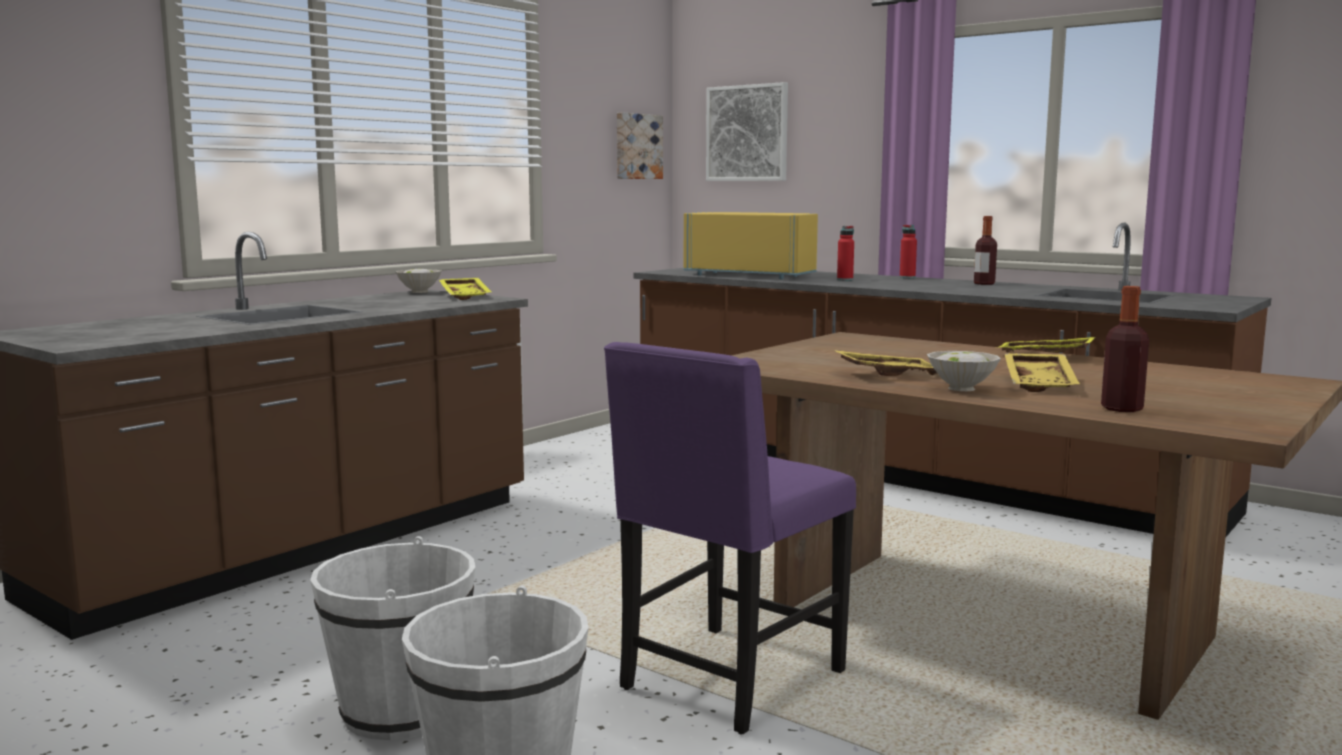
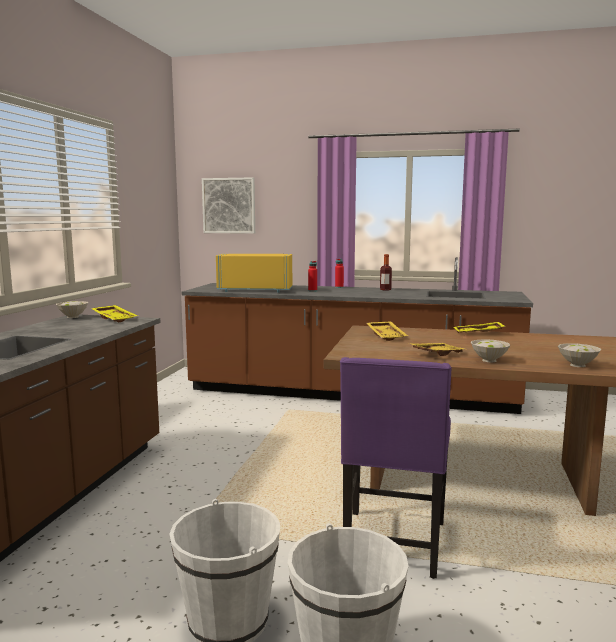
camera: 25 degrees left, 0 degrees up
(637, 146) = (163, 213): picture -> none
(1041, 384) = (515, 353): yellow tray -> yellow tray (387, 336)
(1121, 409) = (578, 365): bottle -> white bowl

